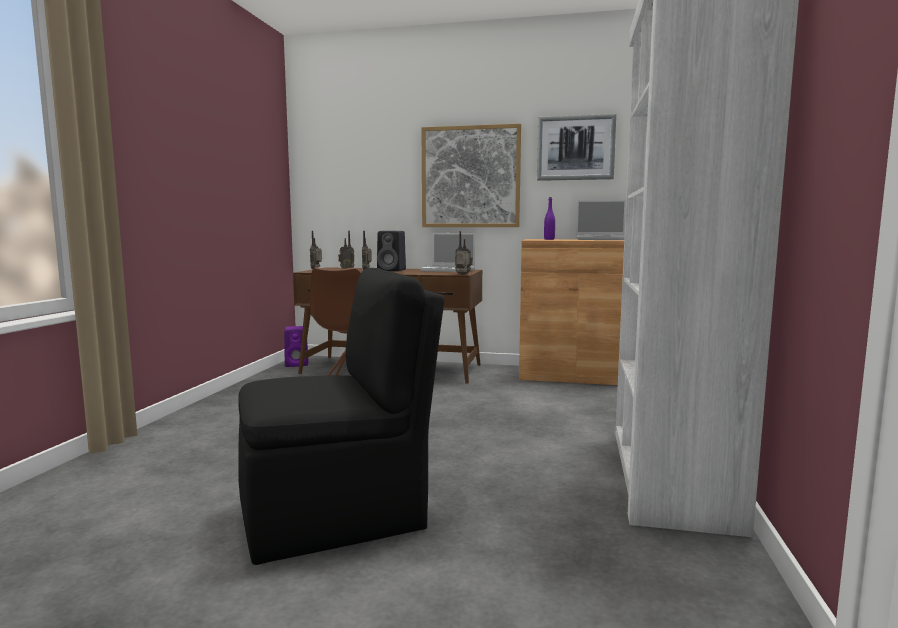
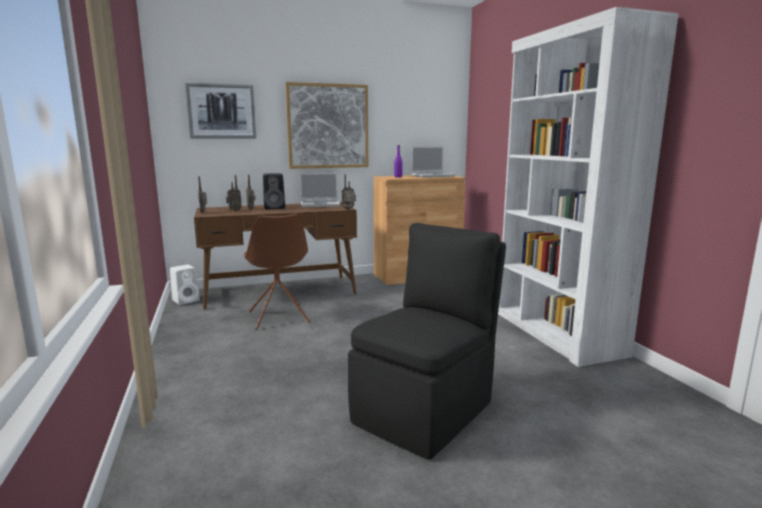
camera: 30 degrees left, 5 degrees up
(297, 364) = (186, 300): purple speaker -> white speaker
(575, 148) = (406, 106): picture -> picture (221, 111)

